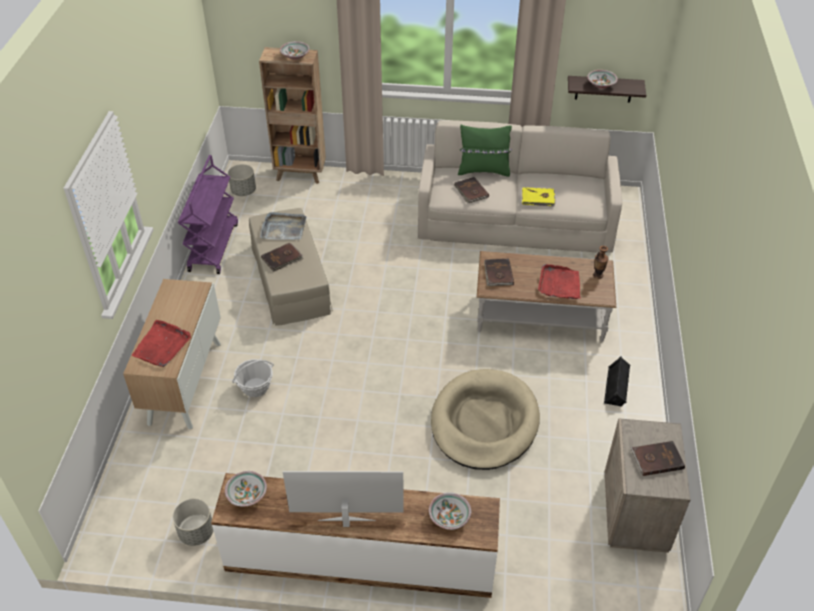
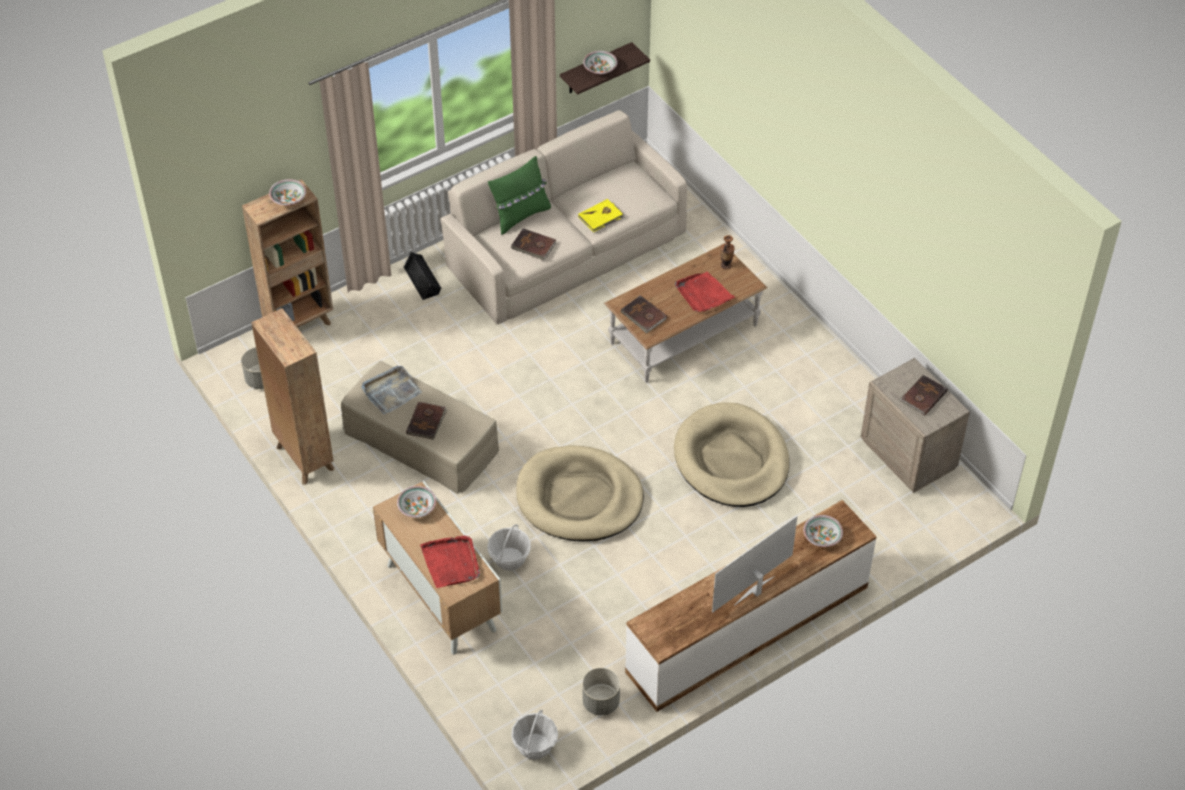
camera: 40 degrees left, 5 degrees up
(118, 529) = (535, 746): none -> basket
(213, 246) = (304, 457): purple cart -> brown bookcase
(247, 494) = (661, 625): bowl -> bowl (417, 507)
(346, 378) = (579, 498): none -> beige dog bed
(617, 386) = (804, 359): black speaker -> black speaker (423, 280)

